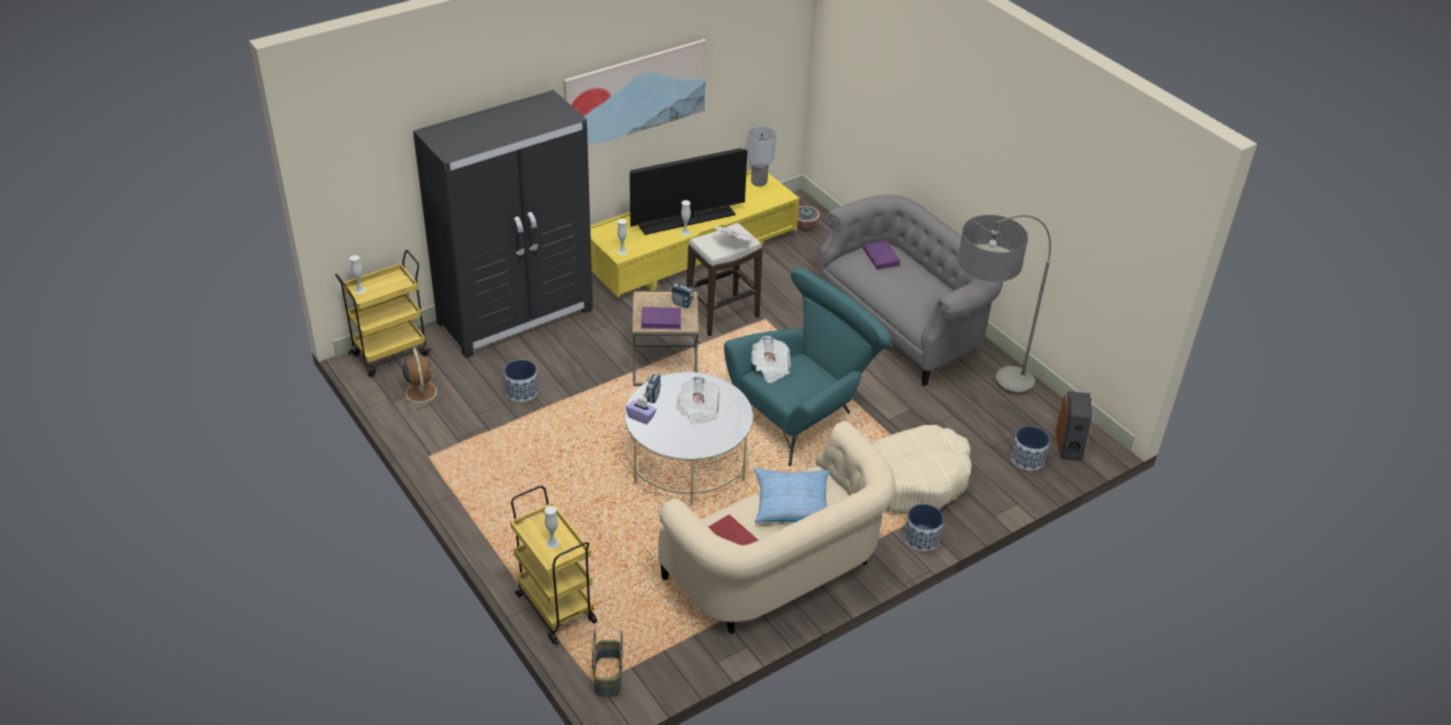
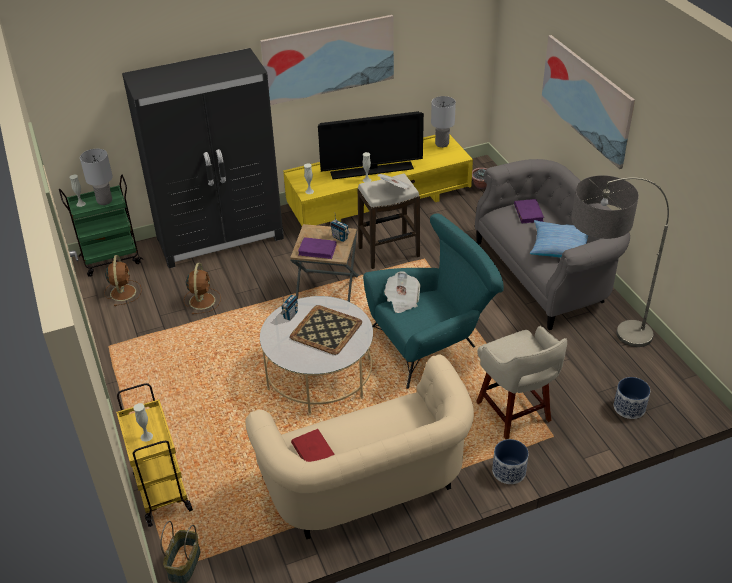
camera: 15 degrees right, 0 degrees up
(389, 285) = (105, 202): none -> grey table lamp
(391, 355) = (112, 260): yellow cart -> green cart
(521, 392) = (202, 300): planter -> brown fan
(641, 417) = (274, 331): purple tissue box -> none
(699, 410) = (326, 330): newspaper -> tray
(792, 503) = (380, 425): pillow -> pillow (560, 246)
(912, 480) = (514, 414): beige dog bed -> beige stool
(938, 127) = (585, 99): none -> picture
(1070, 445) = (674, 399): speaker -> none

